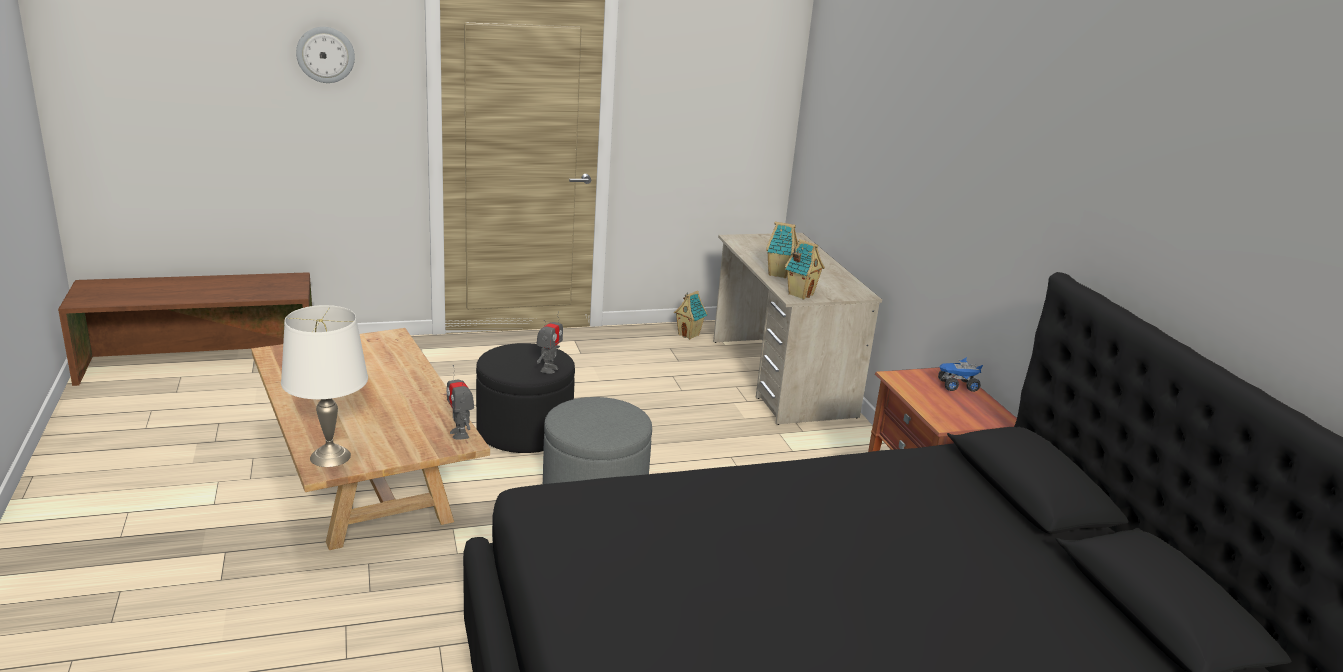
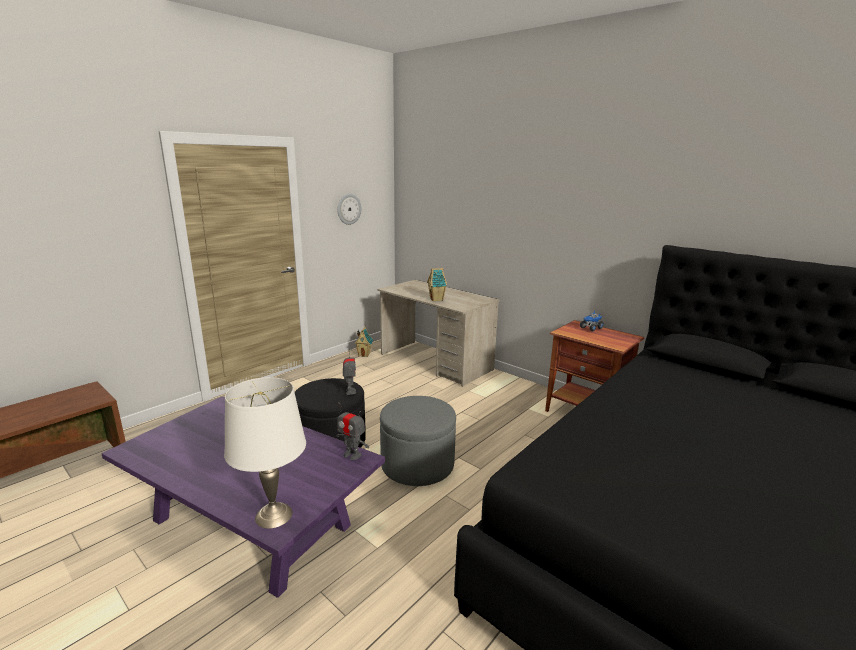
camera: 30 degrees left, 5 degrees down
(325, 54) = (83, 198): wall clock -> wall clock (348, 209)
(366, 479) = (252, 523): beige coffee table -> purple coffee table
(800, 294) = (462, 306): toy house -> none

